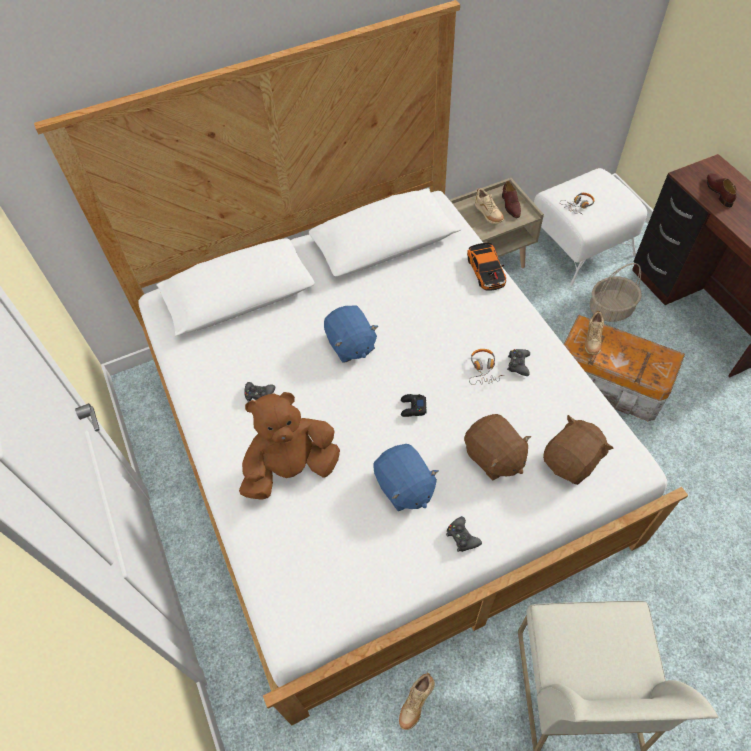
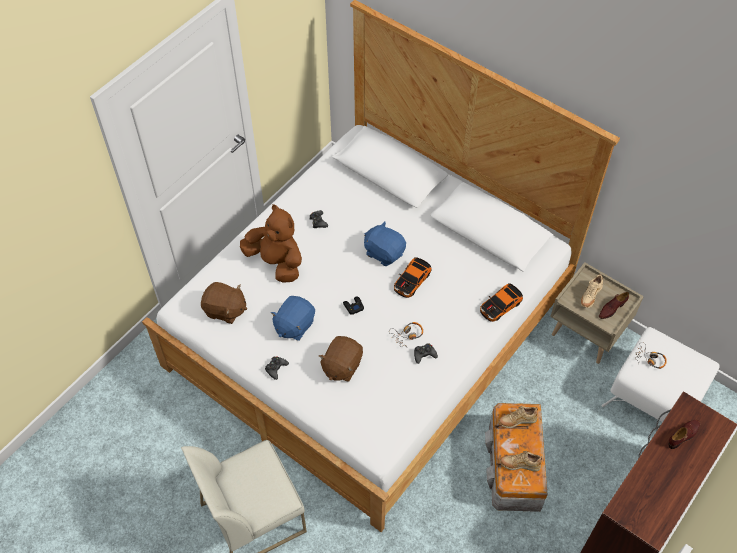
camera: 60 degrees right, 0 degrees up
(350, 345) = (384, 252): blue plush toy -> blue plush toy turned 90 degrees clockwise
(409, 334) = (412, 280): none -> toy car
(416, 703) = (202, 426): beige shoe -> beige shoe (519, 465)
(572, 461) = (362, 412): brown plush toy -> brown plush toy (225, 310)
(610, 309) = (593, 444): basket -> none

